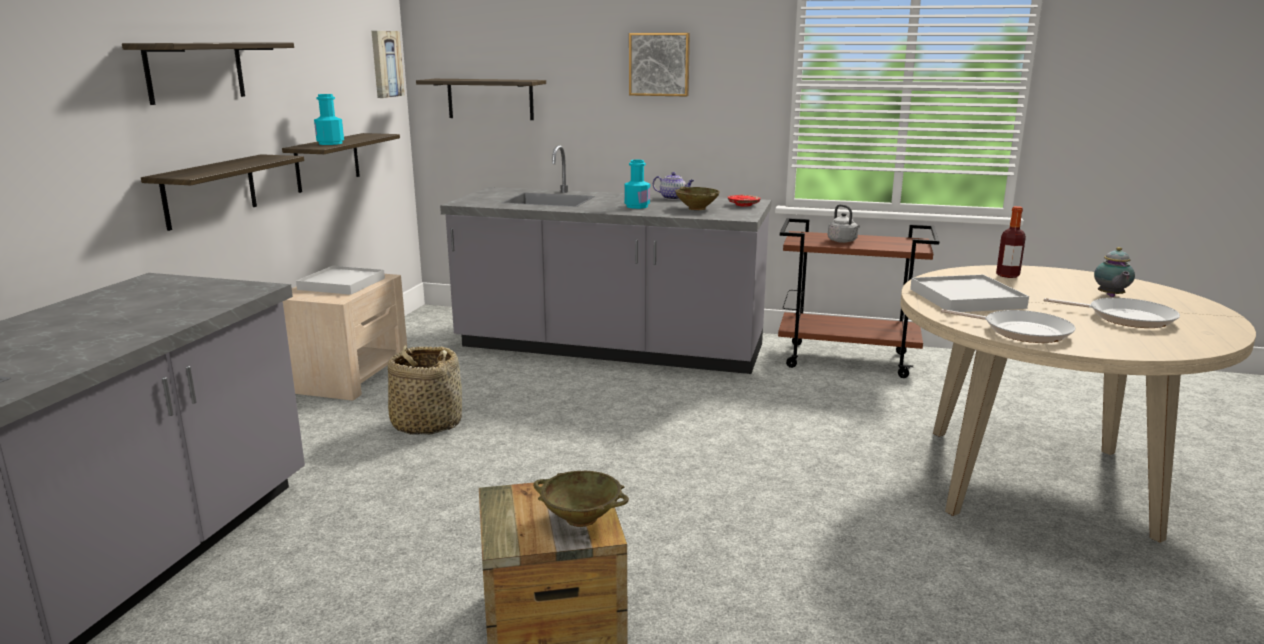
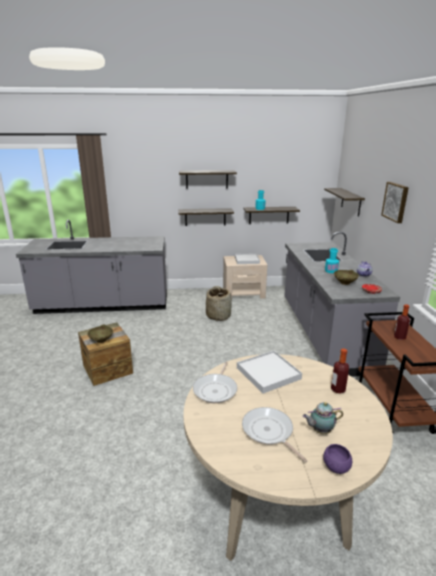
camera: 70 degrees right, 5 degrees up
(385, 64) = (320, 179): picture -> none
(843, 241) = (399, 337): grey kettle -> bottle
(1125, 318) = (269, 432): frying pan -> frying pan turned 135 degrees clockwise
(1182, 301) = (336, 467): none -> purple bowl

